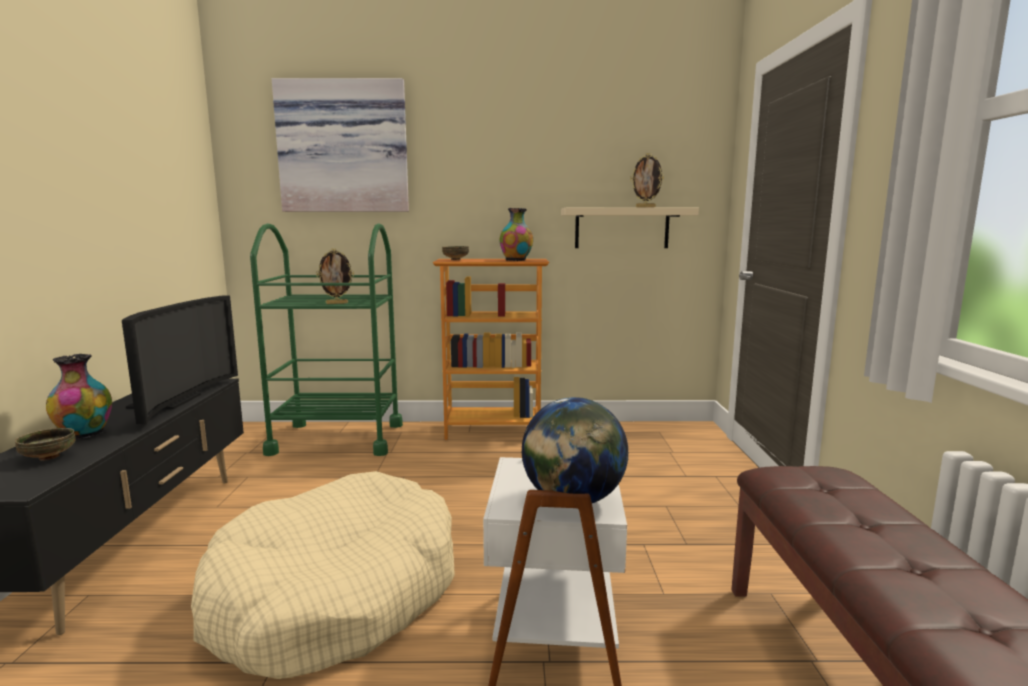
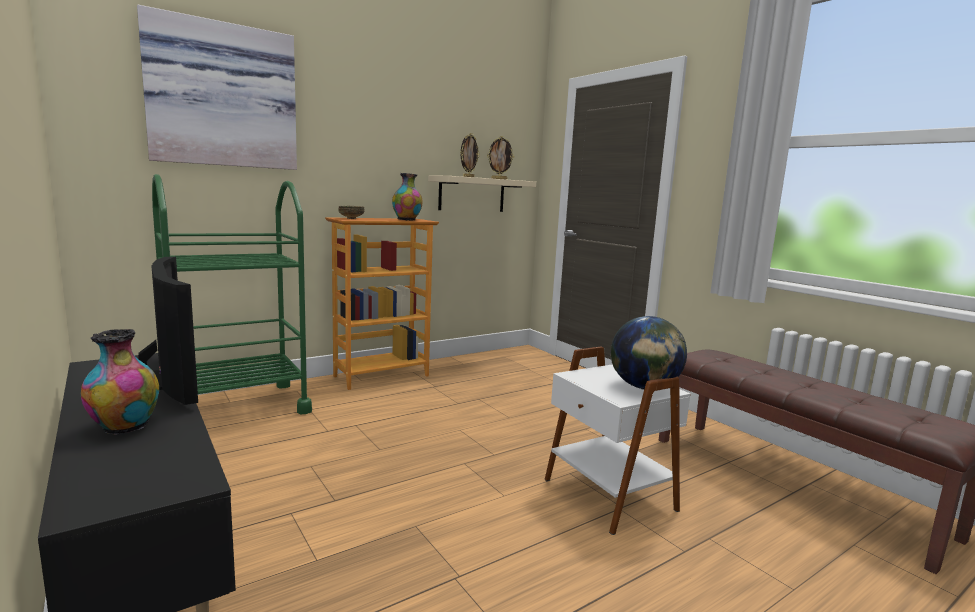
camera: 35 degrees left, 0 degrees up
(48, 457) = (141, 454): bowl -> none
(336, 595) = (432, 521): beige dog bed -> none
(337, 303) = (256, 263): picture frame -> picture frame (468, 177)

